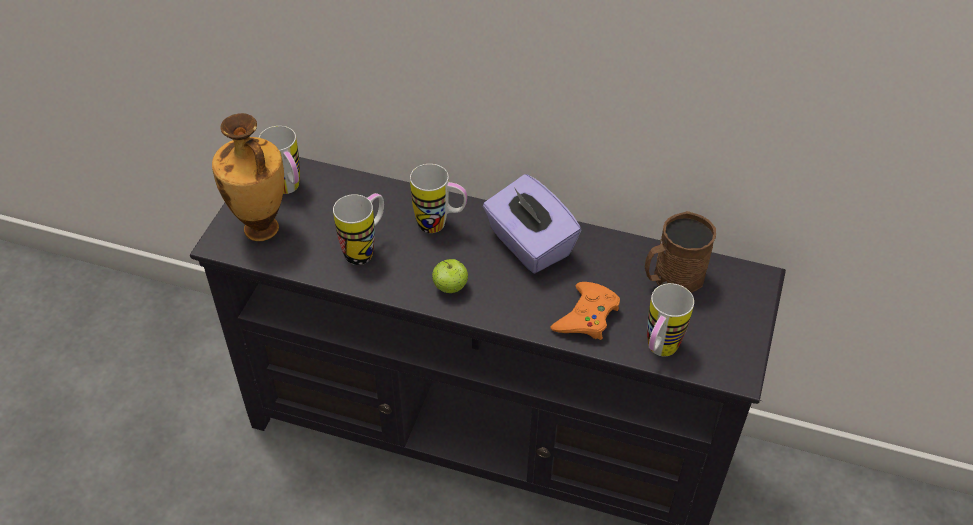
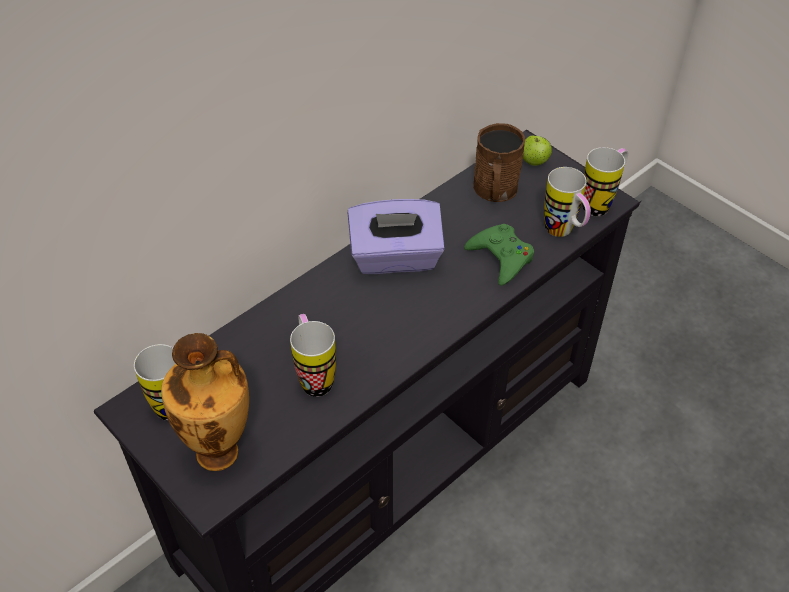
camera: 60 degrees left, 0 degrees up
(440, 225) = (326, 308): mug -> mug (601, 203)
(450, 287) = (408, 332): apple -> apple (534, 162)
(586, 316) = (501, 258): orange game controller -> green game controller

